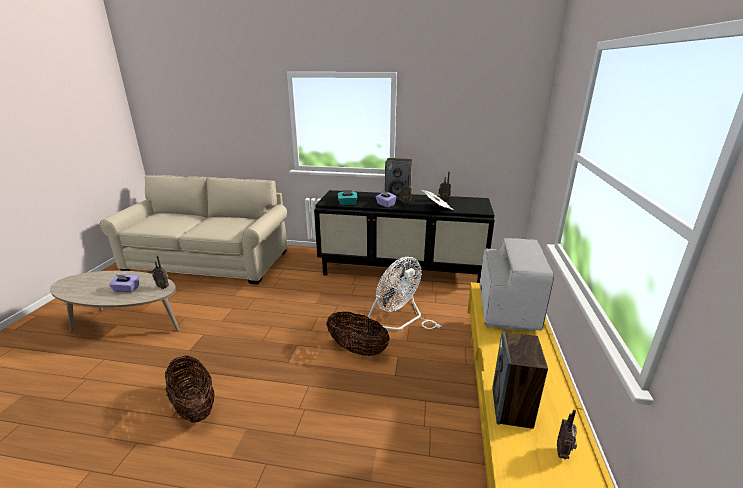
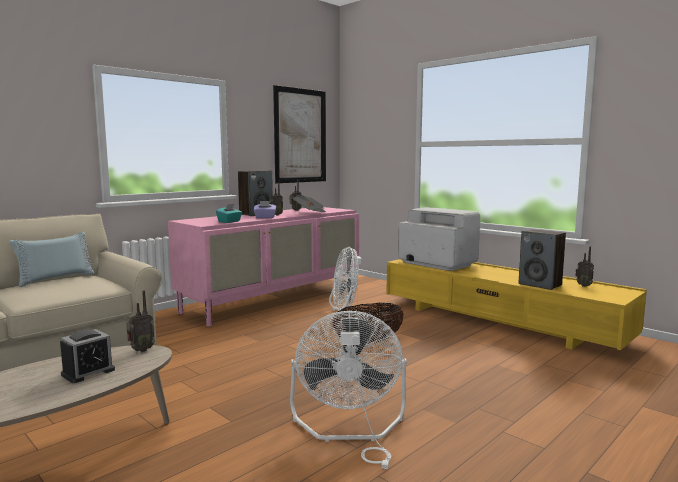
camera: 55 degrees left, 15 degrees down
(126, 289) = (88, 372): purple tissue box -> alarm clock
(194, 406) = (353, 431): basket -> white fan
(235, 218) = (55, 279): none -> blue pillow
(401, 271) = (274, 300): black cabinet -> pink cabinet
(484, 122) = (300, 136): none -> picture

